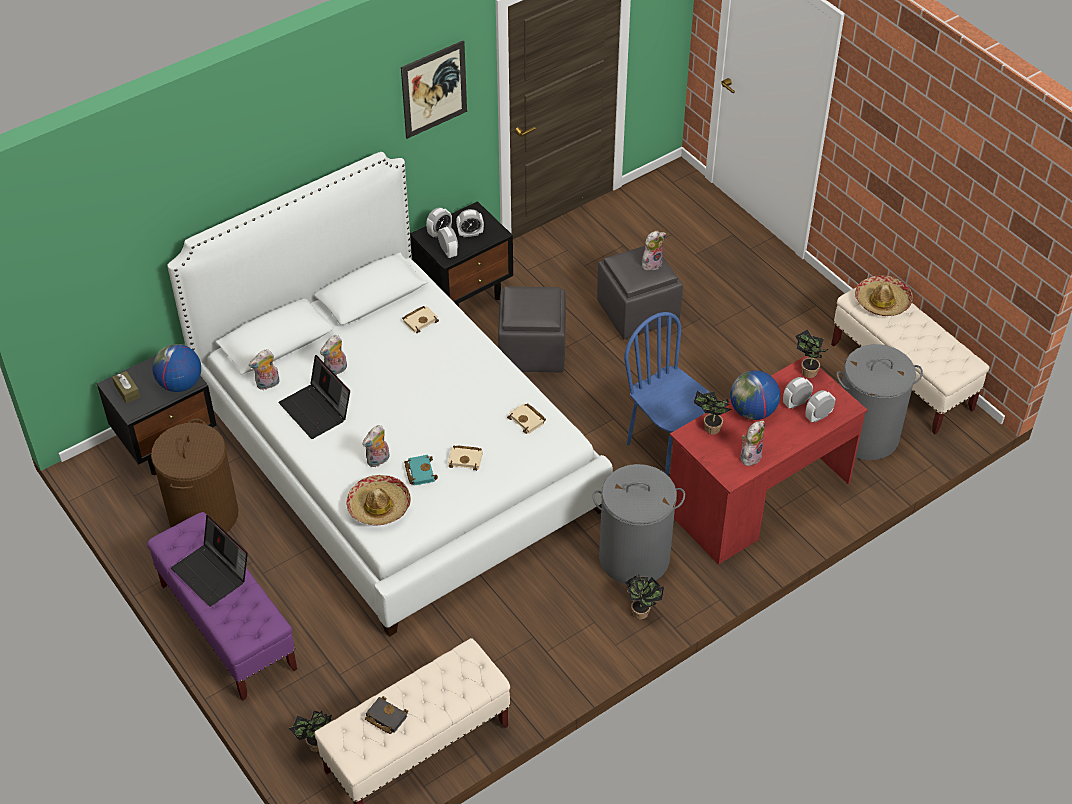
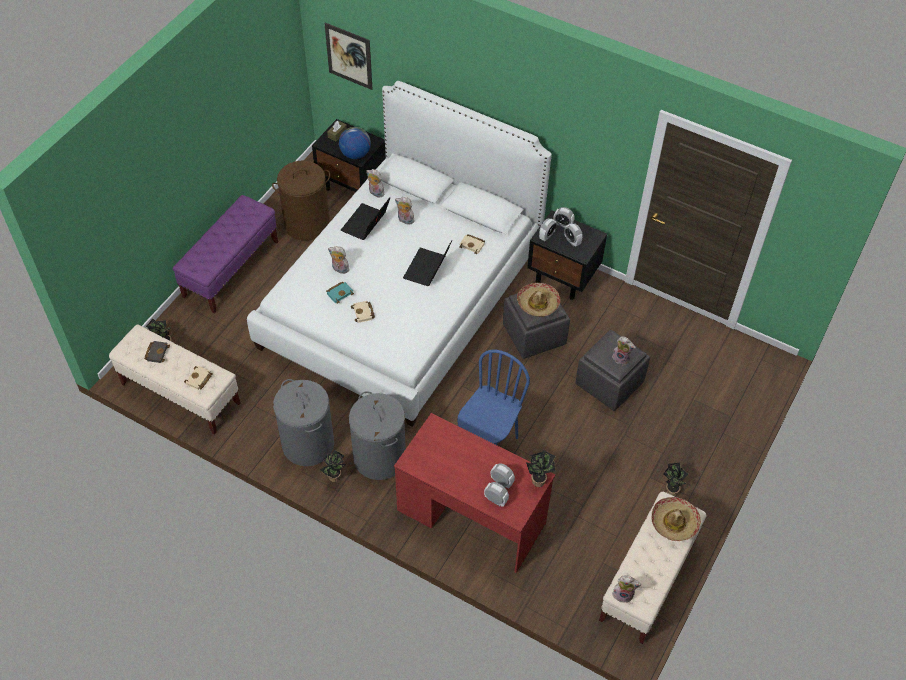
camera: 65 degrees right, 5 degrees up
(213, 573) = (228, 232): laptop -> laptop (427, 269)
(379, 506) = (302, 283): hat -> hat (538, 303)
(434, 89) = (595, 132): picture -> picture (349, 56)
(528, 420) = (414, 334): beige book -> beige book (199, 380)
(709, 428) = (448, 435): potted plant -> potted plant (670, 489)
(750, 455) = (434, 468): plush toy -> plush toy (623, 594)
(752, 411) = (478, 456): globe -> none
(865, 435) = (570, 571): grey laundry basket -> grey laundry basket (308, 444)

